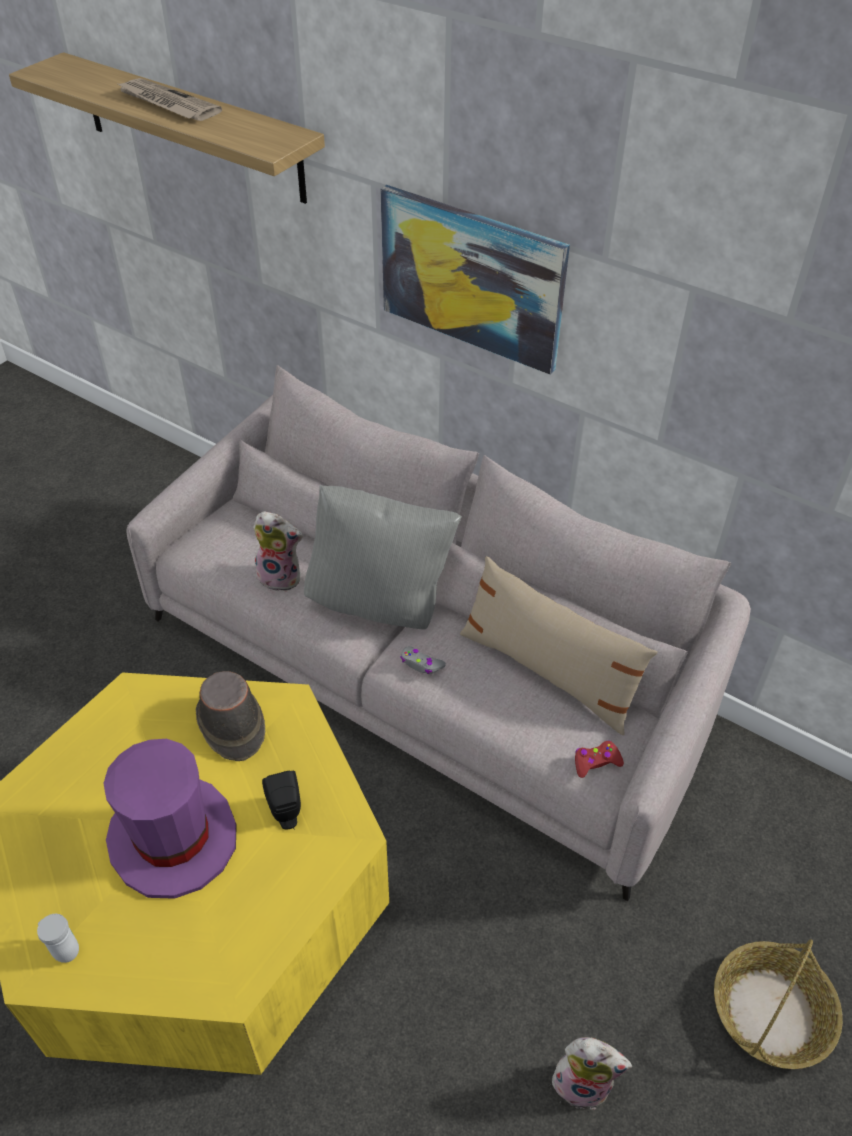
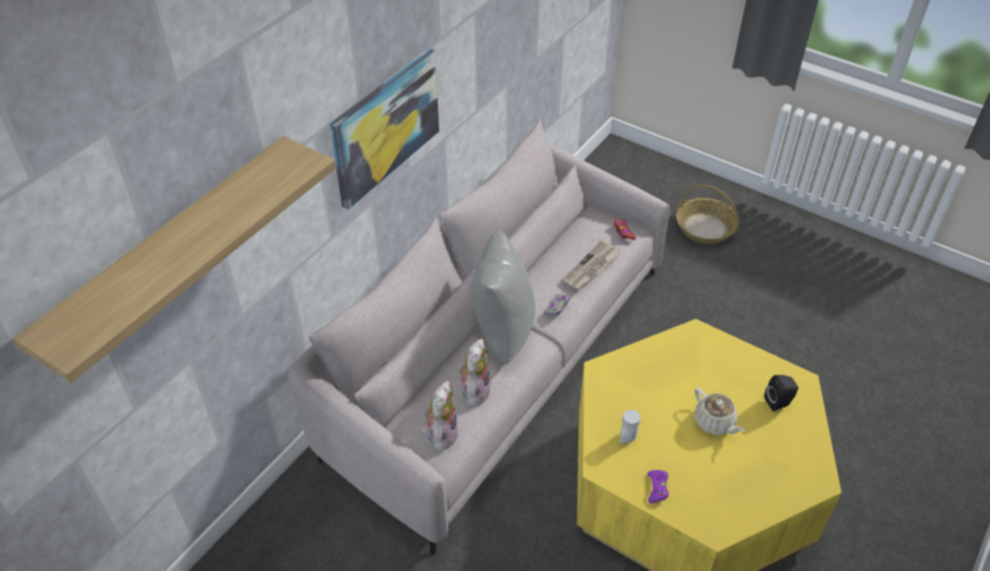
camera: 90 degrees left, 0 degrees up
(62, 948) = (801, 468): white mug -> white mug (626, 439)
(81, 751) = (657, 488): none -> purple game controller
(167, 103) = (194, 233): newspaper -> newspaper (591, 268)
(173, 837) = (715, 422): purple hat -> beige teapot
(231, 725) = (623, 402): brown hat -> none
(286, 815) = (688, 366): black speaker -> black speaker (779, 403)
(548, 672) = (559, 248): beige pillow -> none
(583, 1082) = (757, 300): plush toy -> plush toy (441, 434)

